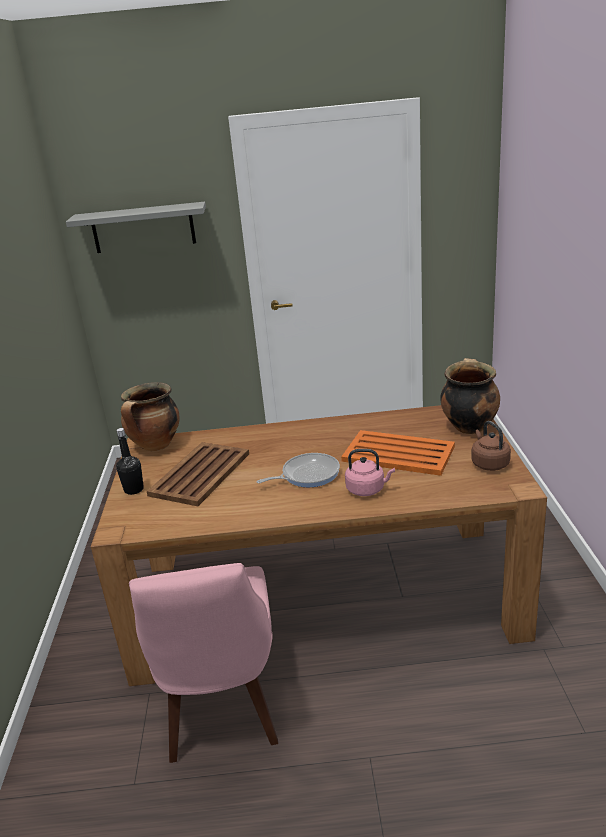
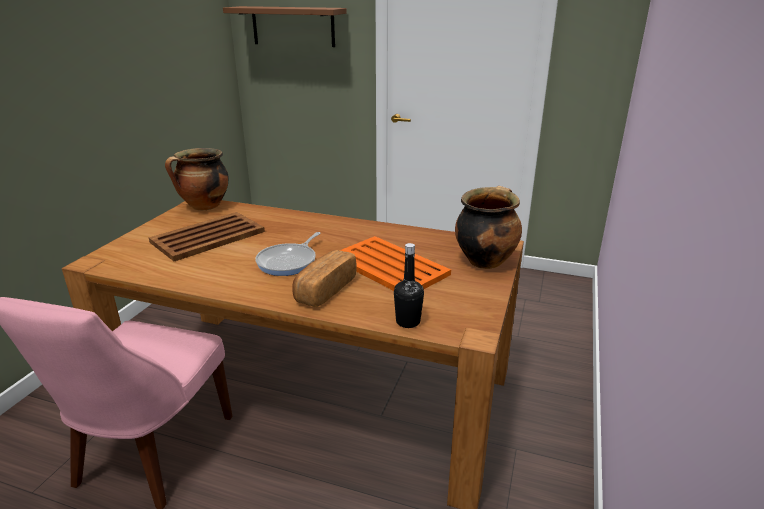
camera: 20 degrees right, 0 degrees up
(134, 489) = (147, 235): black bottle -> black bottle (408, 322)
(143, 228) = (293, 26): grey shelf -> brown shelf
(307, 475) = (289, 262): frying pan -> frying pan turned 120 degrees clockwise
(367, 489) = (324, 290): pink kettle -> bread
(489, 463) = (467, 300): brown kettle -> none

